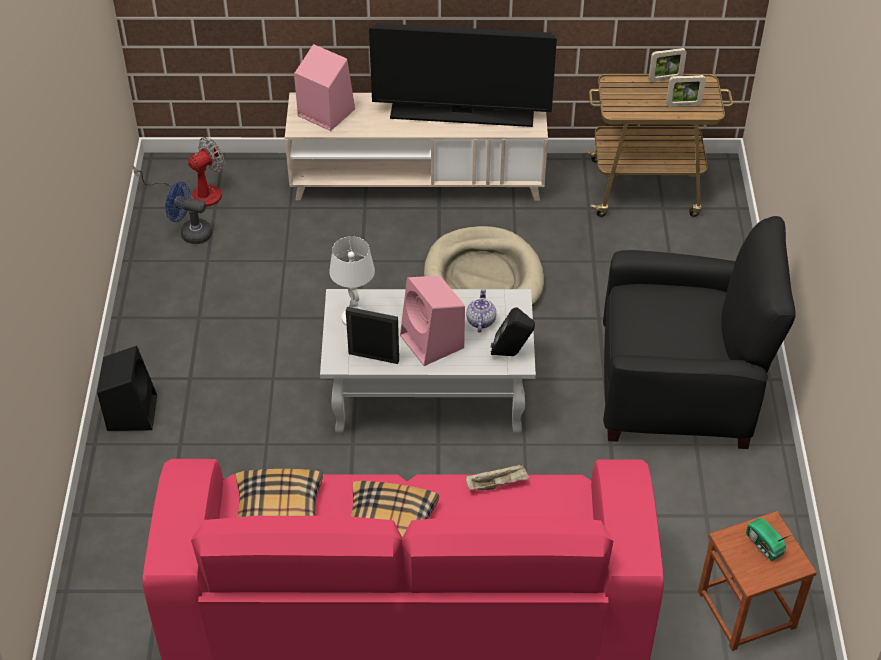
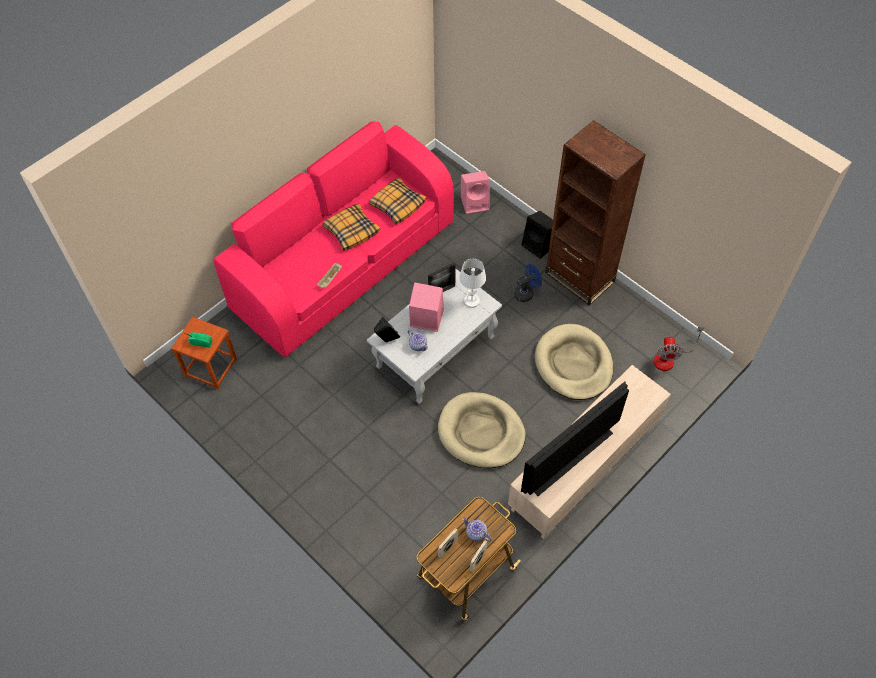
camera: 135 degrees right, 10 degrees up
(149, 337) = (579, 277): none -> brown bookcase
(191, 233) = (639, 337): blue fan -> blue fan (526, 293)
(296, 263) = (573, 364): none -> beige dog bed
(325, 112) = (636, 396): pink speaker -> pink speaker (475, 202)
(642, 97) = (476, 533): none -> teapot
(679, 389) = (328, 450): black armchair -> none

